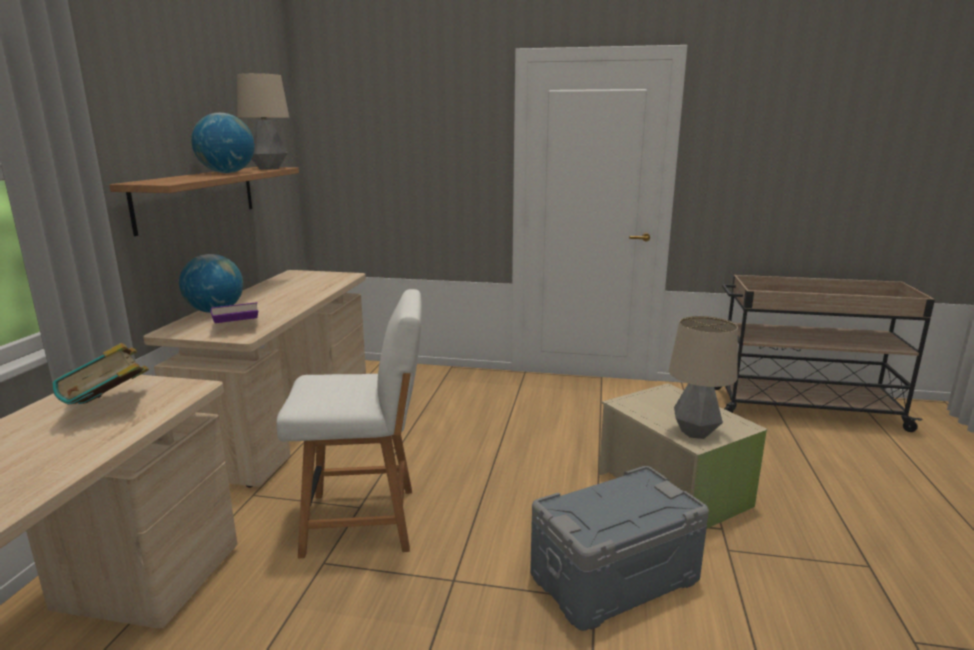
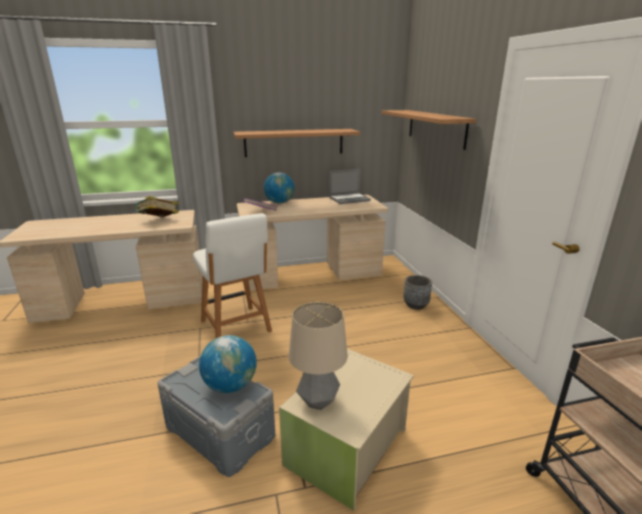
camera: 65 degrees right, 5 degrees up
(227, 173) = (303, 131): globe -> globe (230, 385)
(269, 168) = (340, 130): table lamp -> none
(291, 279) = (349, 199): none -> laptop
(393, 154) = (436, 128): none -> shelf
(454, 381) = (416, 305): none -> grey planter

